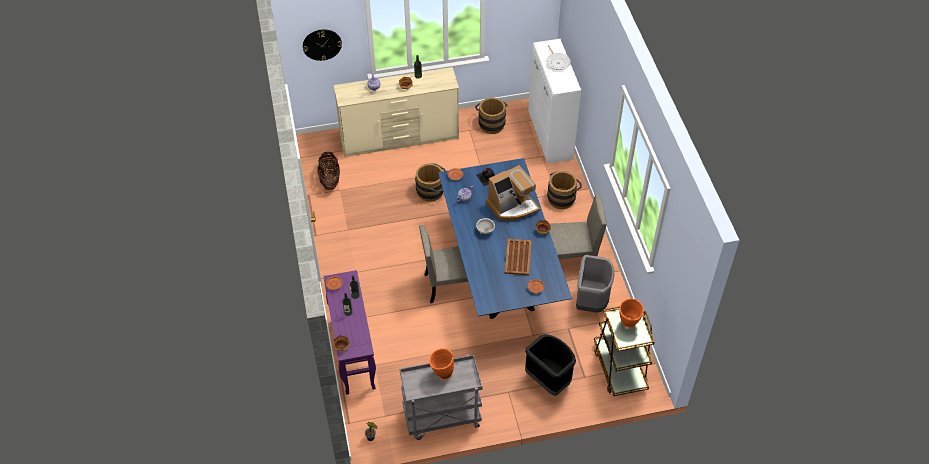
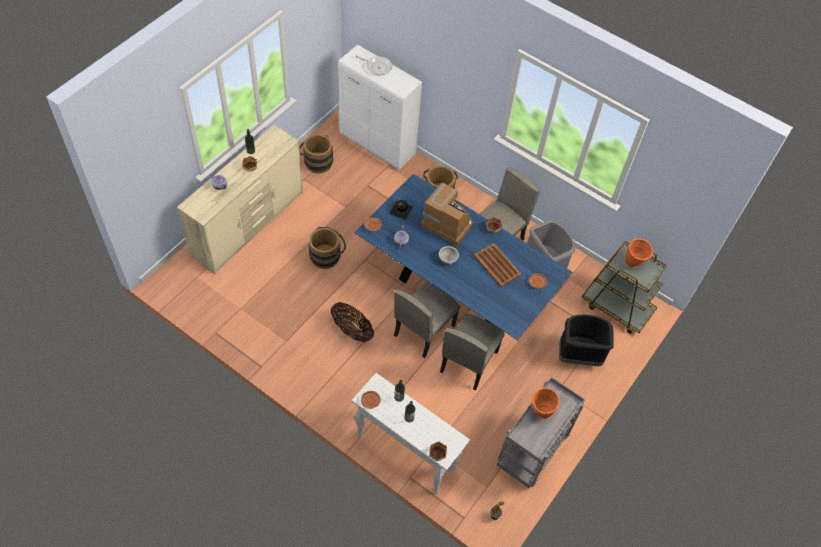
camera: 45 degrees left, 5 degrees up
(322, 44) = (151, 170): wall clock -> none
(330, 180) = (221, 305): basket -> basket (352, 330)
(353, 353) = (405, 452): purple console table -> white console table
(459, 327) = (468, 361): none -> beige chair
(512, 206) = (447, 223): coffee machine -> coffee machine turned 75 degrees counterclockwise

